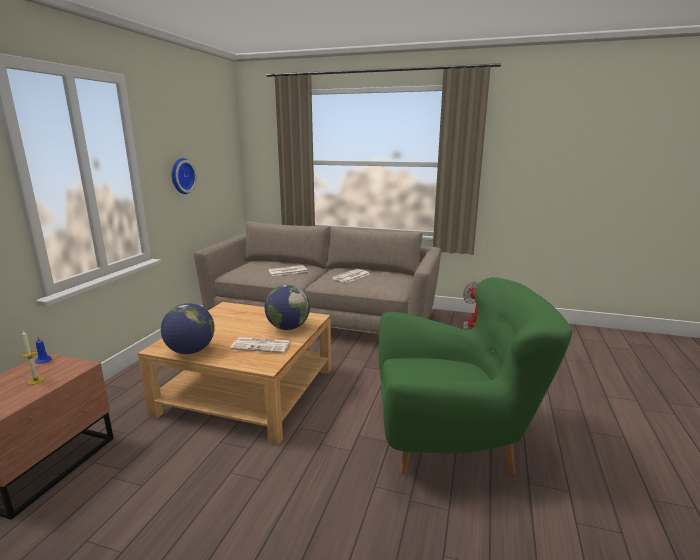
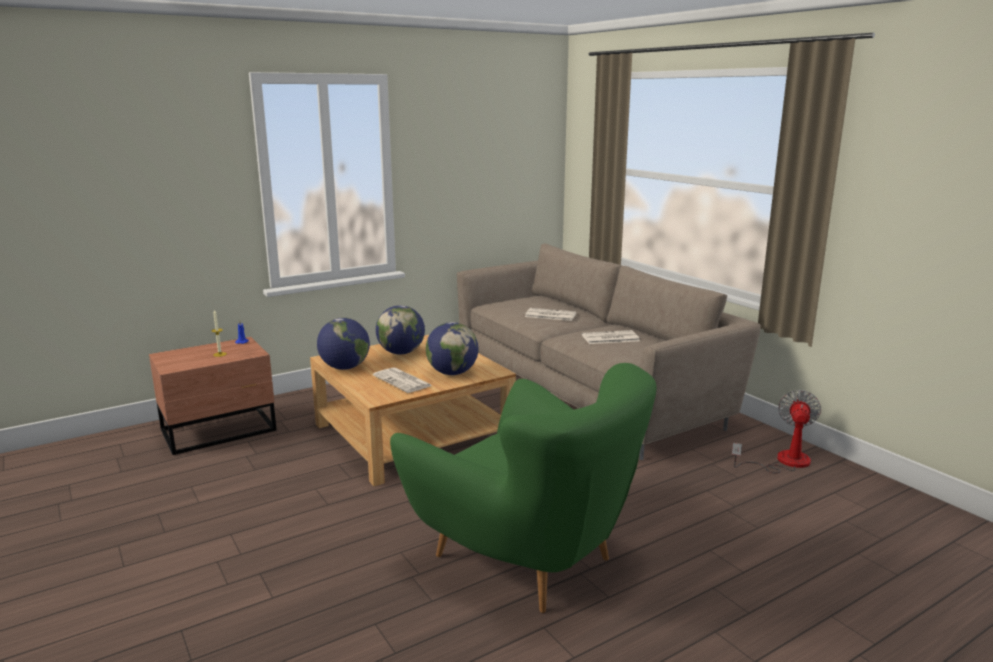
camera: 40 degrees right, 0 degrees up
(181, 176) = (453, 181): wall clock -> none
(219, 325) = (401, 353): none -> globe

